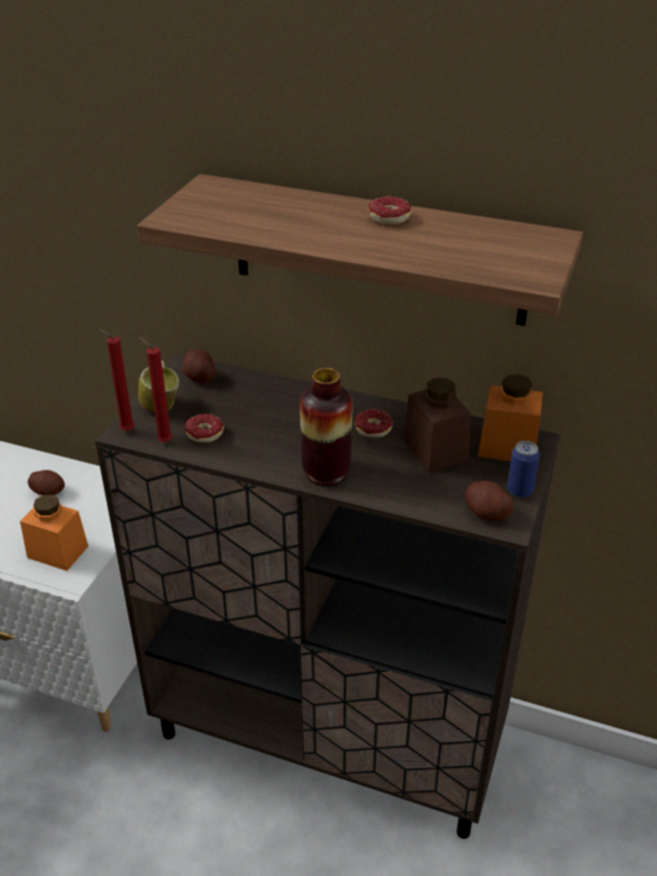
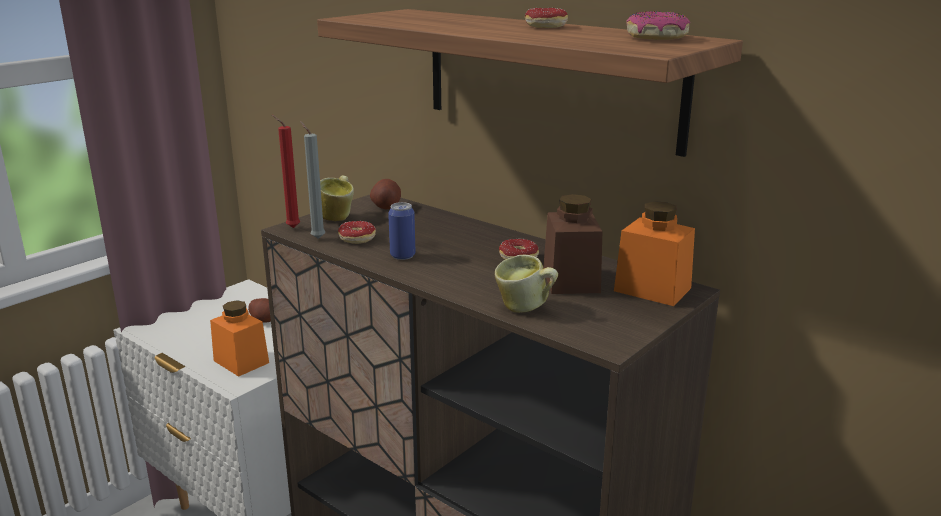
camera: 20 degrees right, 15 degrees down
(163, 441) = (316, 238): red candle -> grey candle
(326, 473) = (446, 278): vase -> none
(418, 497) = (526, 309): none -> mug
(486, 513) = (591, 332): potato -> none
(512, 240) = (656, 38): none -> donut
(519, 490) = (642, 322): can -> can (402, 255)

